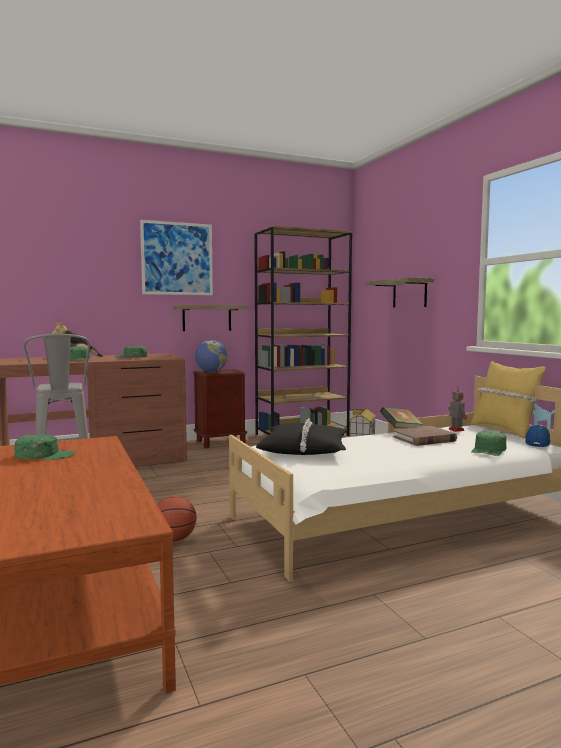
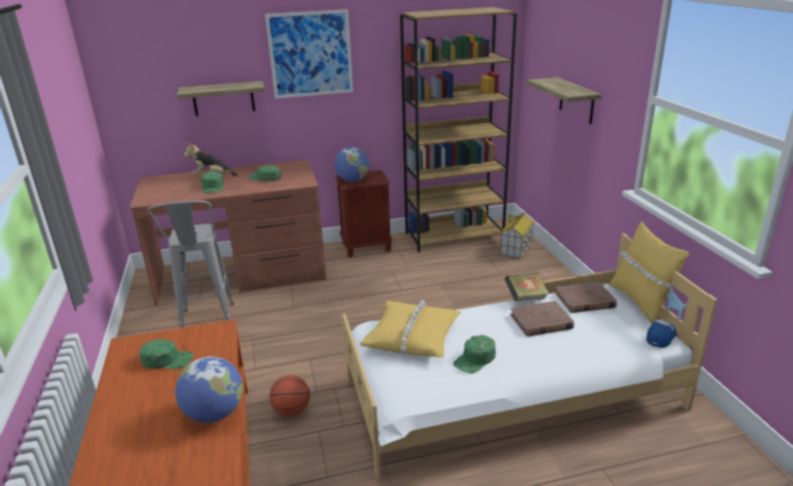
camera: 10 degrees right, 20 degrees up
(113, 479) = (214, 414): none -> globe
(207, 318) = (348, 117): shelf -> shelf (223, 98)
(304, 449) = (412, 337): black pillow -> yellow pillow
(456, 430) = (585, 300): toy robot -> brown book
(489, 450) = (598, 352): green cap -> green cap (475, 359)

